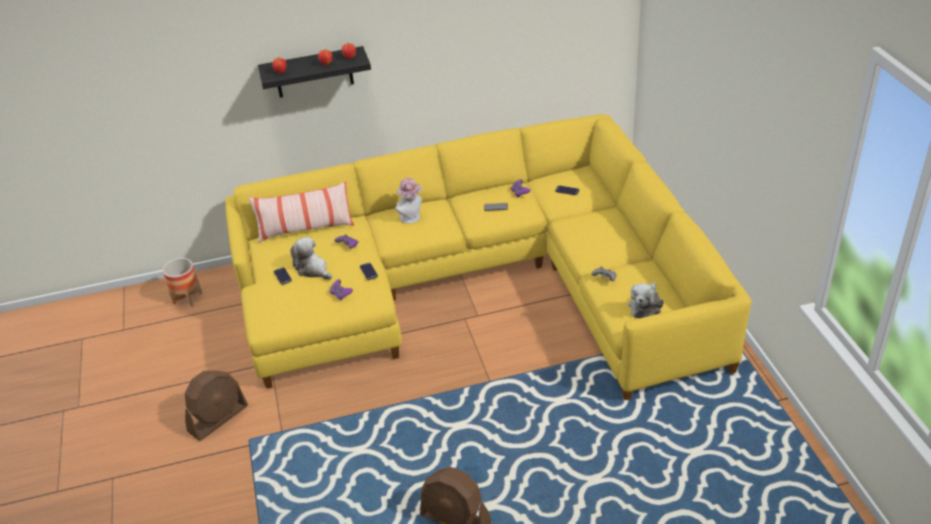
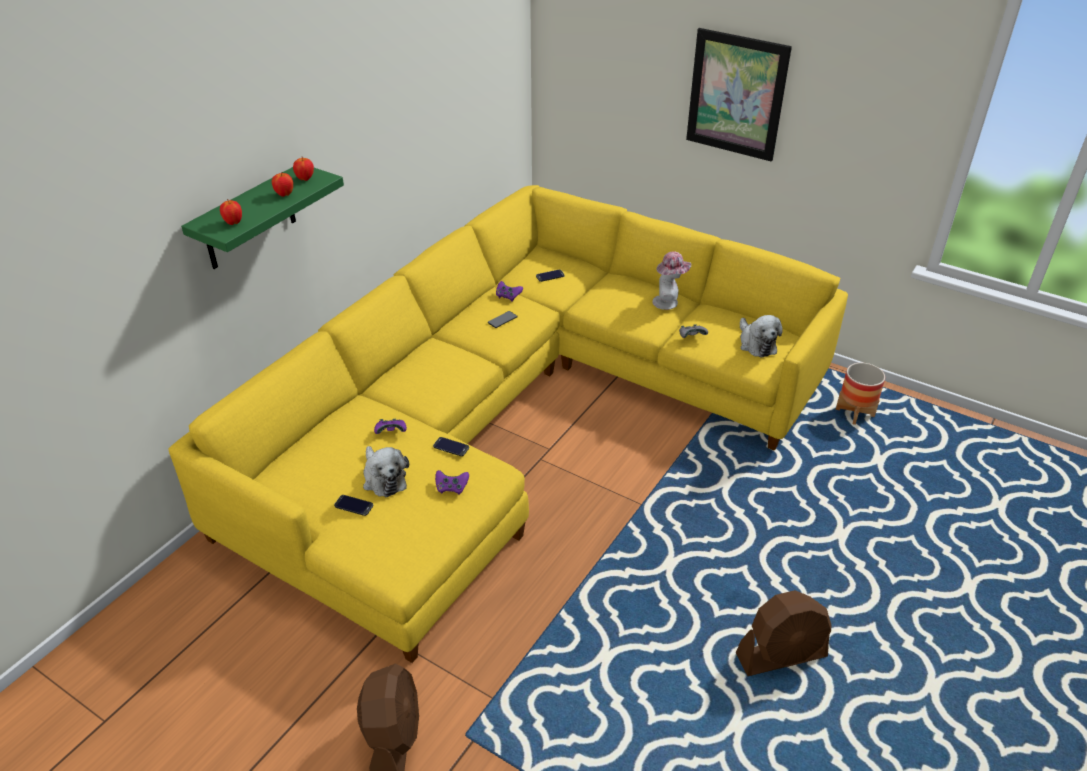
camera: 45 degrees left, 0 degrees up
(187, 298) = (161, 624): planter -> planter (854, 413)
(305, 230) = (310, 441): pillow -> none
(313, 72) = (249, 218): black shelf -> green shelf
(313, 269) = (383, 478): plush toy -> plush toy turned 120 degrees counterclockwise
(412, 218) = (426, 370): hat -> hat (668, 302)
(727, 92) = (736, 95): none -> picture

